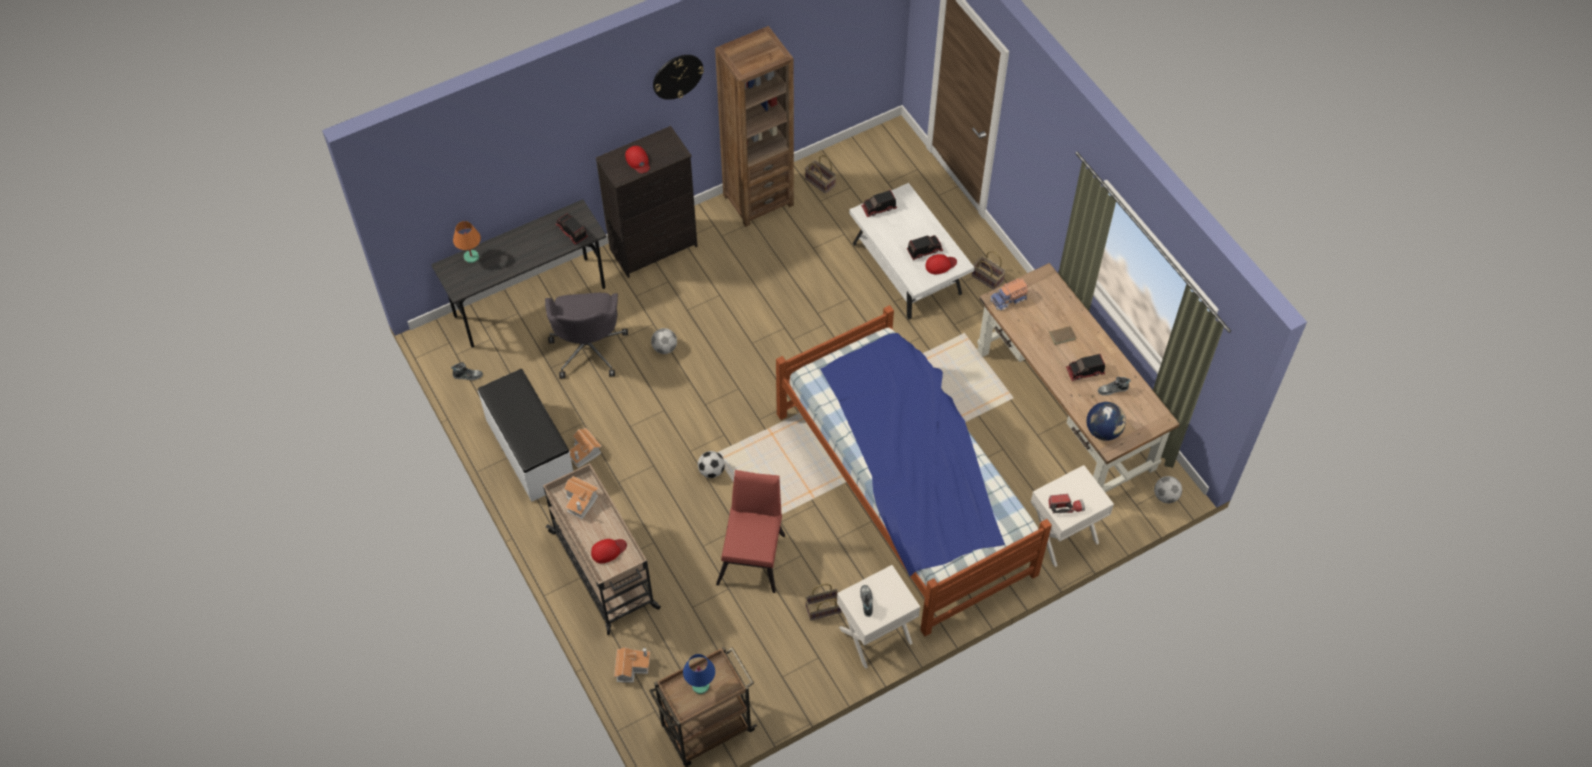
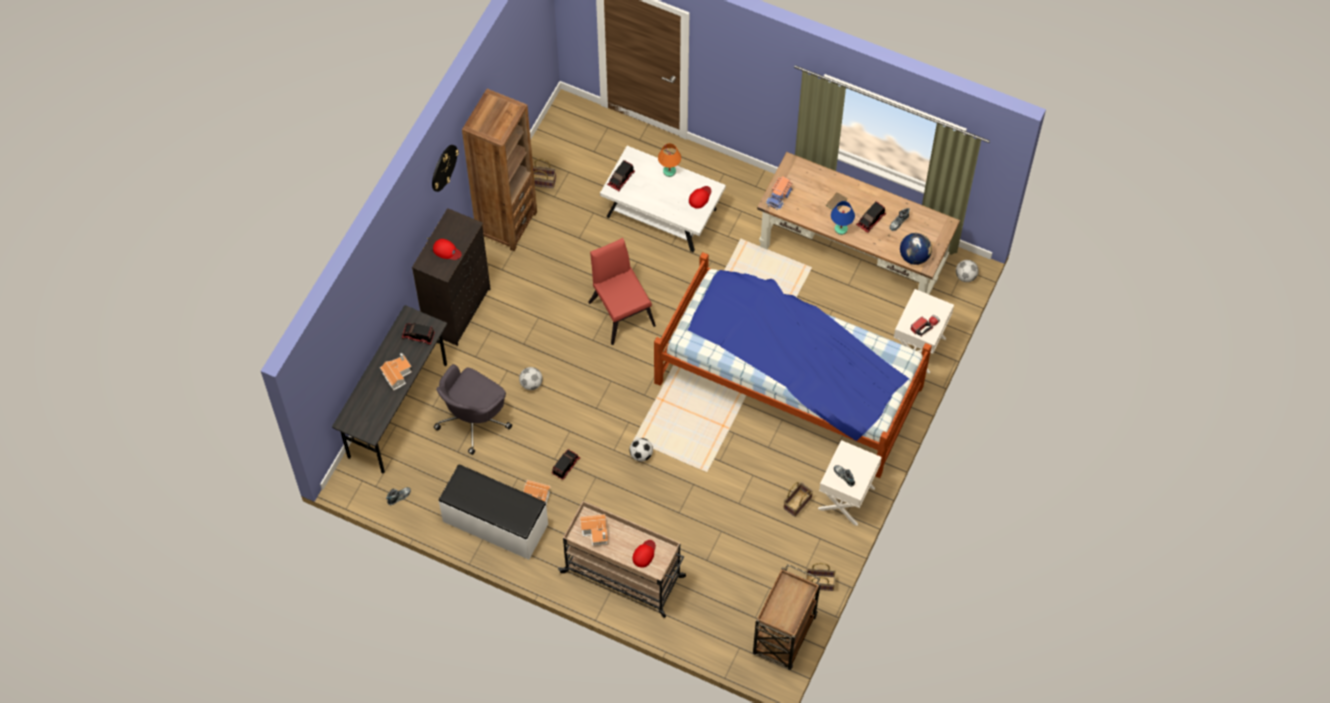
camera: 35 degrees left, 5 degrees up
(471, 257) = (358, 402): orange table lamp -> orange table lamp (669, 171)
(588, 348) = (473, 419): grey office chair -> grey office chair turned 75 degrees clockwise
(632, 667) = (699, 628): toy house -> toy house (397, 374)
(701, 686) = (786, 603): blue table lamp -> blue table lamp (841, 229)
(753, 554) = (719, 495): red chair -> red chair (620, 310)
(924, 250) = (680, 193): toy truck -> toy truck (565, 465)
(988, 278) = (726, 185): basket -> basket (820, 582)

